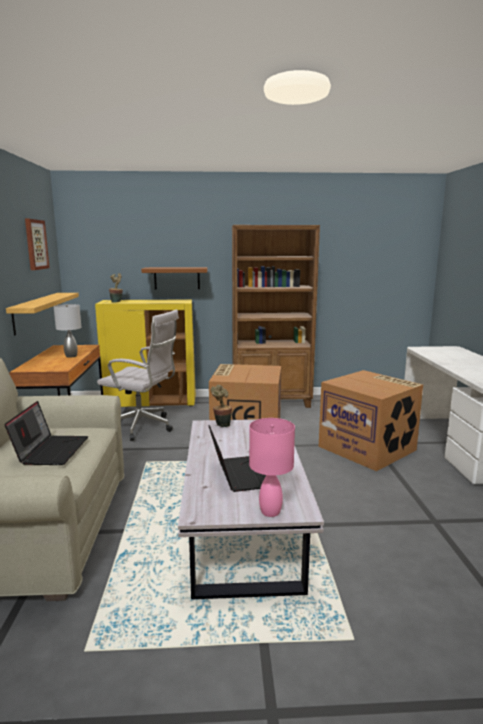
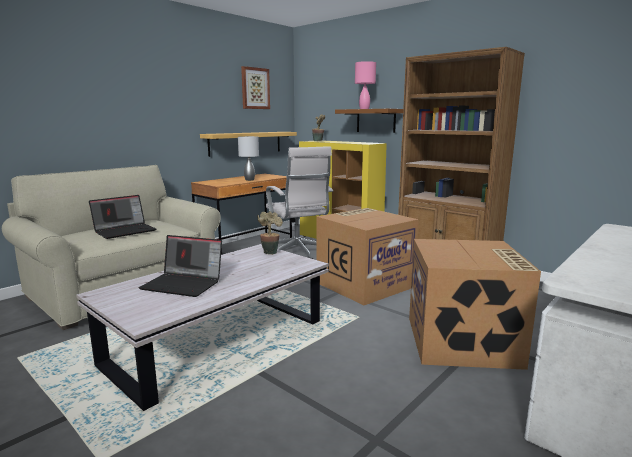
camera: 45 degrees right, 0 degrees up
(239, 474) = (184, 284): laptop -> laptop turned 75 degrees clockwise
(271, 511) = (130, 312): pink table lamp -> pink table lamp (364, 109)

